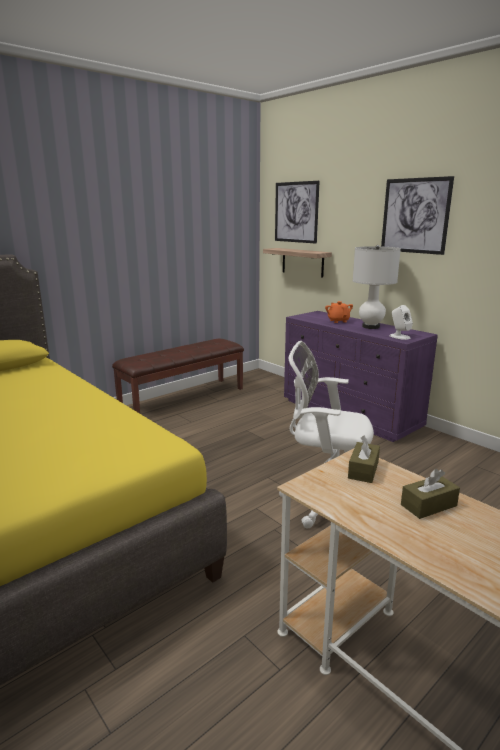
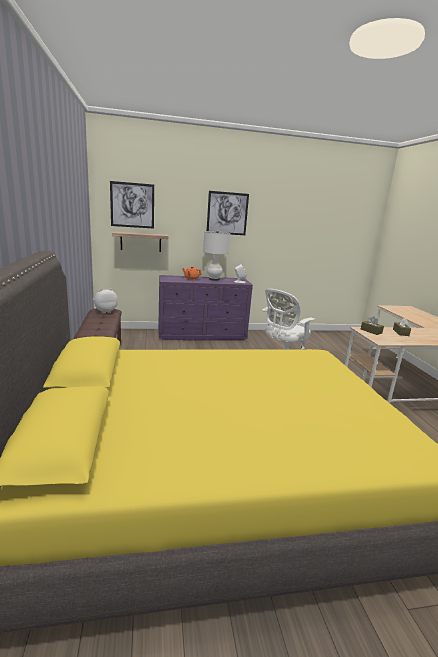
camera: 60 degrees left, 0 degrees up
(217, 343) = (105, 311): none -> plush toy

